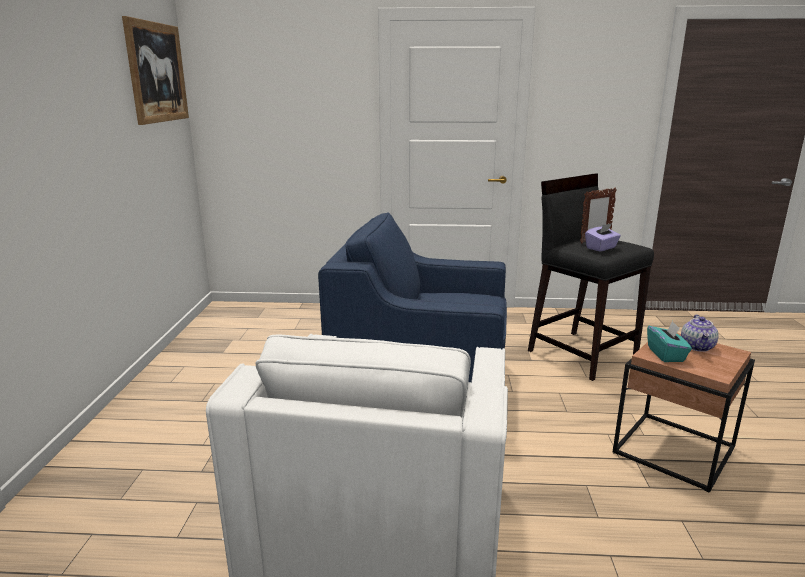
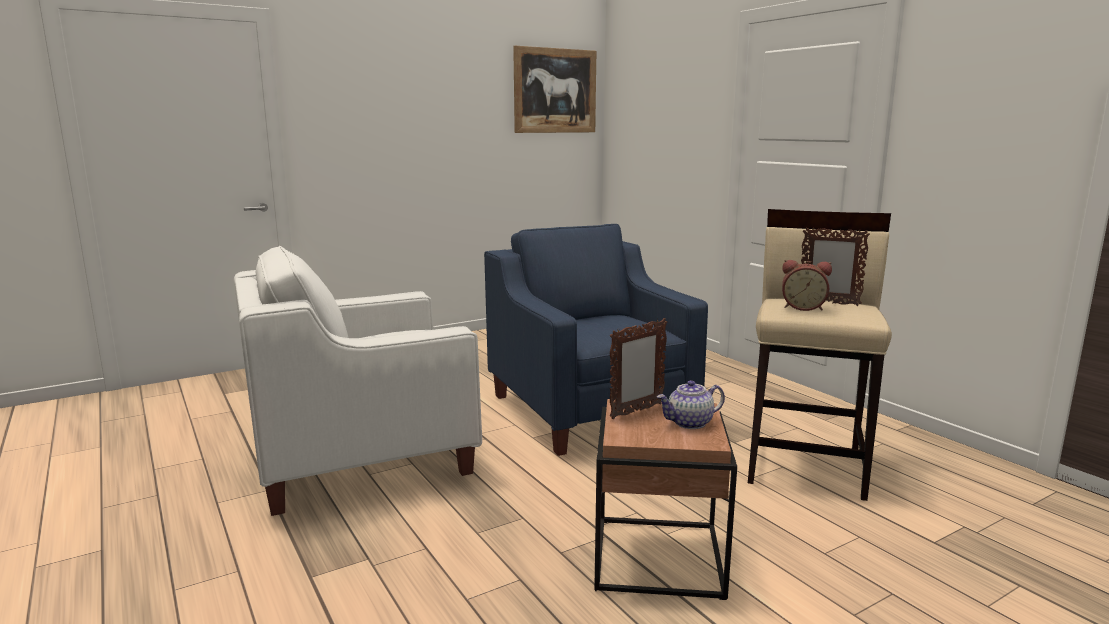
camera: 55 degrees right, 5 degrees down
(581, 354) = (806, 464): black stool -> beige stool
(601, 248) = (803, 307): purple tissue box -> alarm clock
(666, 354) = (636, 411): turquoise tissue box -> picture frame

